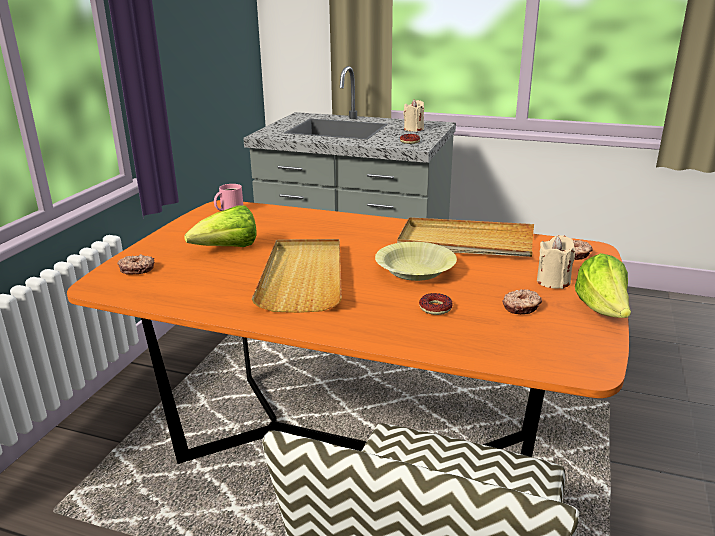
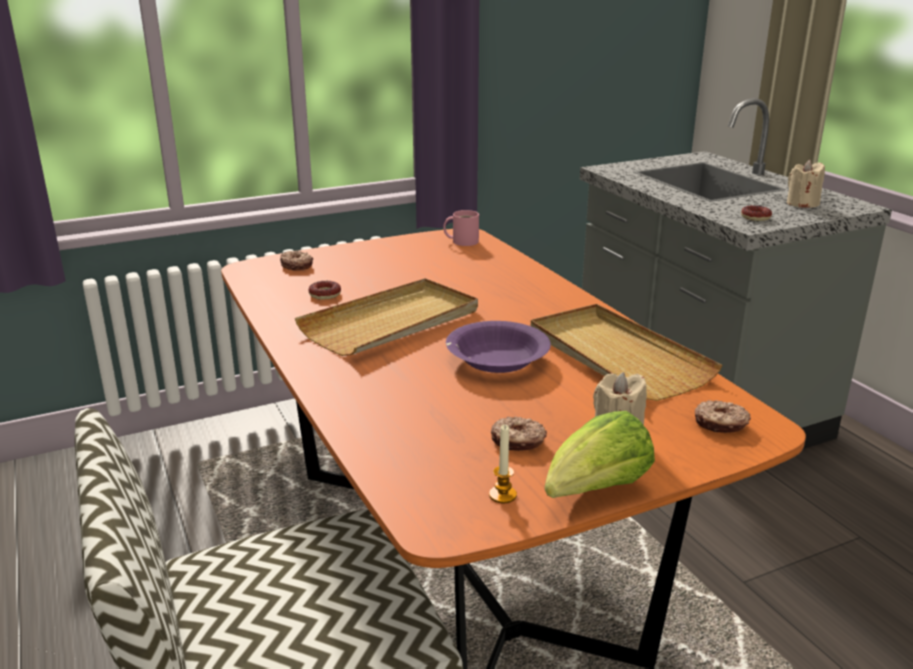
camera: 45 degrees right, 0 degrees up
(227, 249) = (389, 274): lettuce -> none
(414, 271) = (497, 360): yellow bowl -> purple bowl
(435, 308) = (436, 400): donut -> donut (325, 294)
(576, 336) = (502, 495): none -> candle

